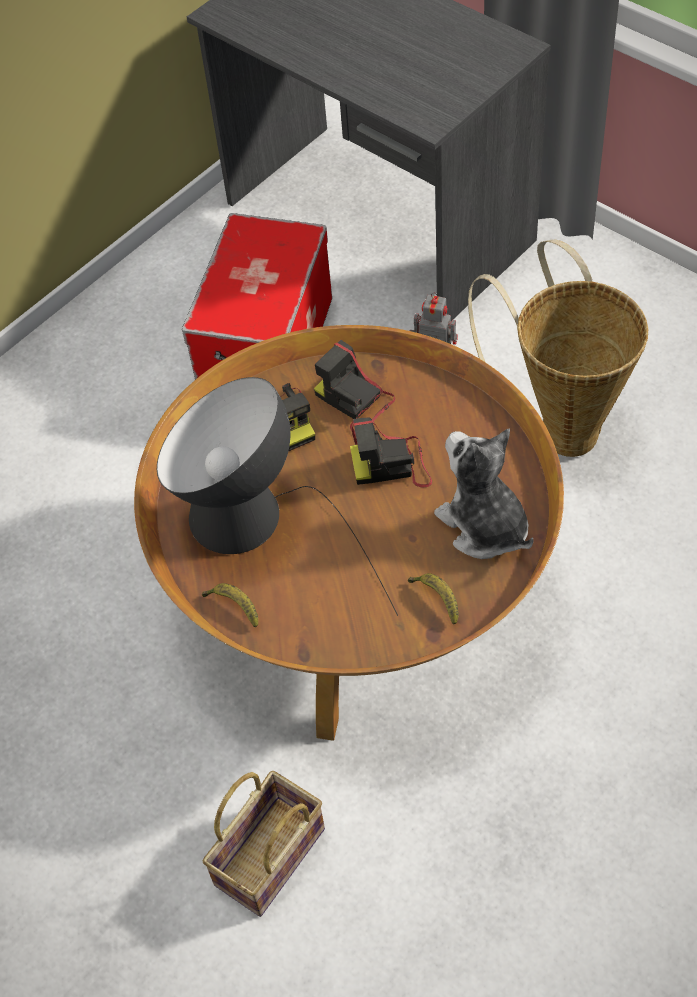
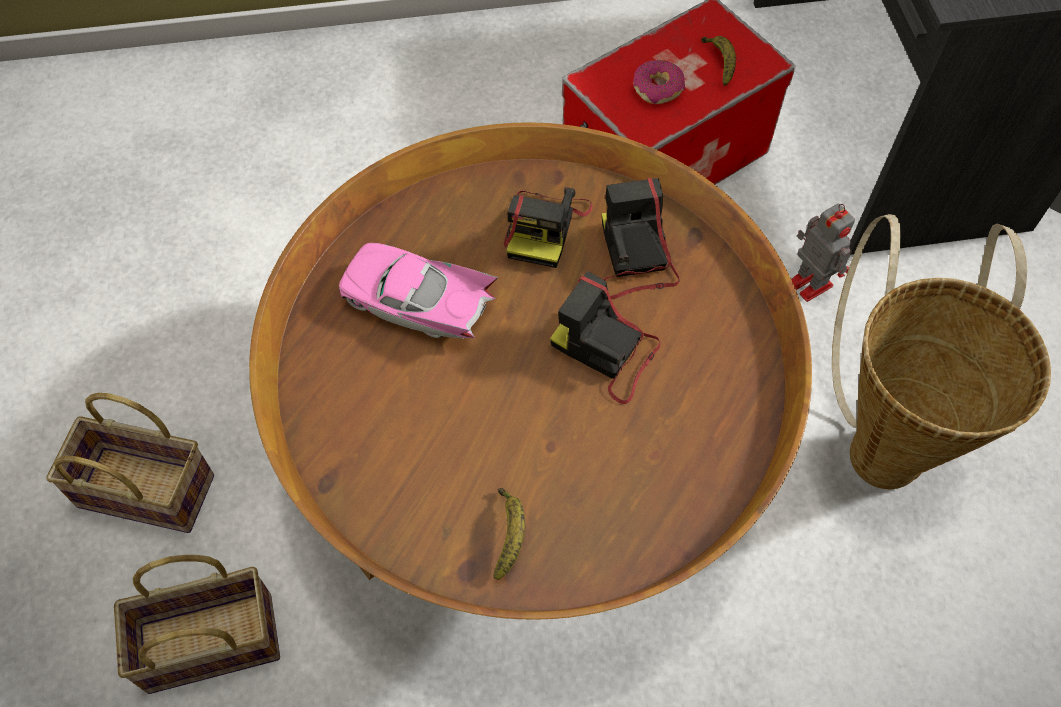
camera: 35 degrees right, 5 degrees up
(128, 806) = (150, 489): none -> basket
(234, 606) = (314, 379): banana -> banana (719, 63)
(251, 520) = (417, 304): table lamp -> pink toy car
(253, 296) = (658, 88): none -> donut
(484, 526) = (636, 494): plush toy -> none

